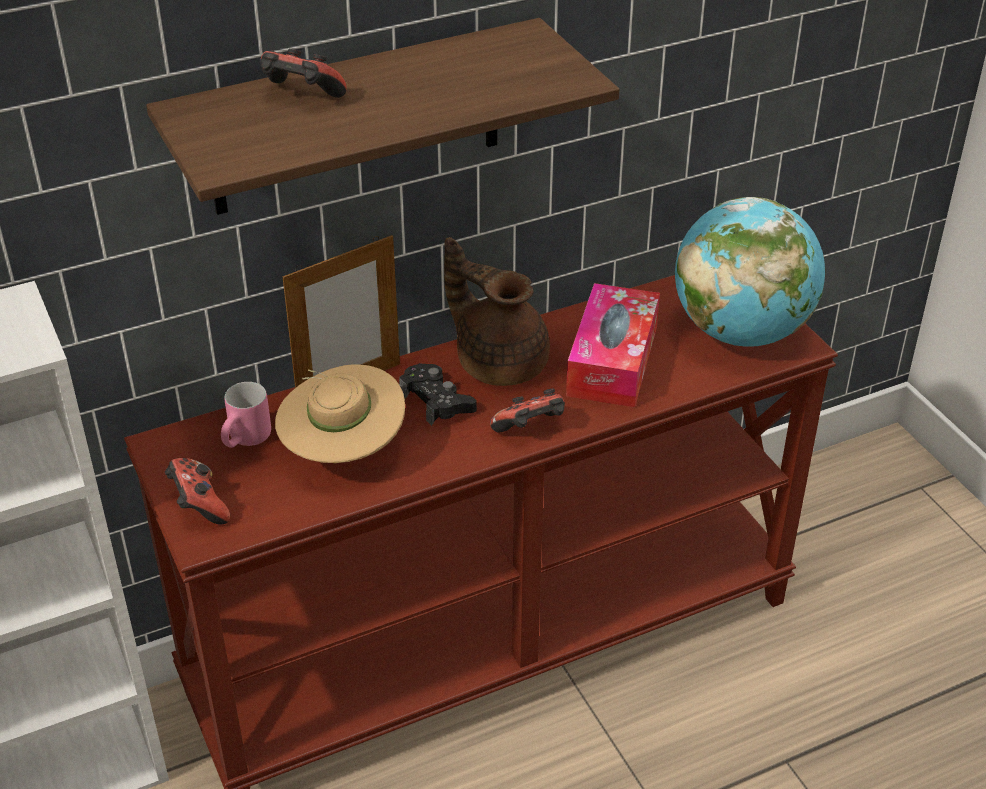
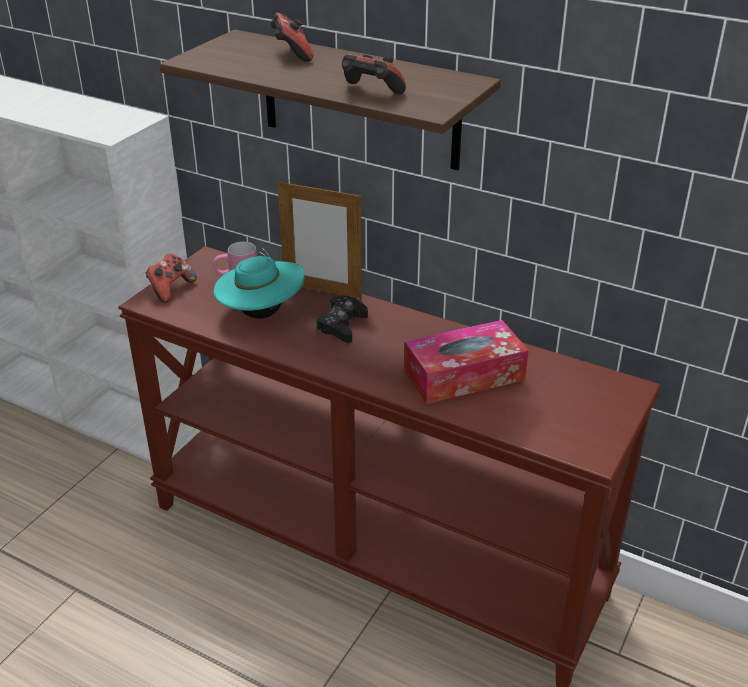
camera: 55 degrees right, 5 degrees down
(343, 451) = (261, 313): beige hat -> turquoise hat
(499, 361) = (407, 332): brown teapot -> none
(530, 430) = (353, 371): game controller -> game controller (370, 93)
(741, 332) = (571, 420): globe -> none

